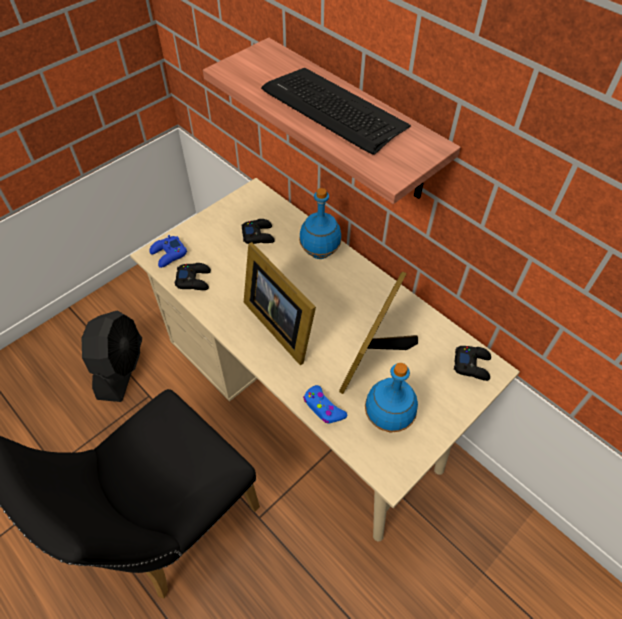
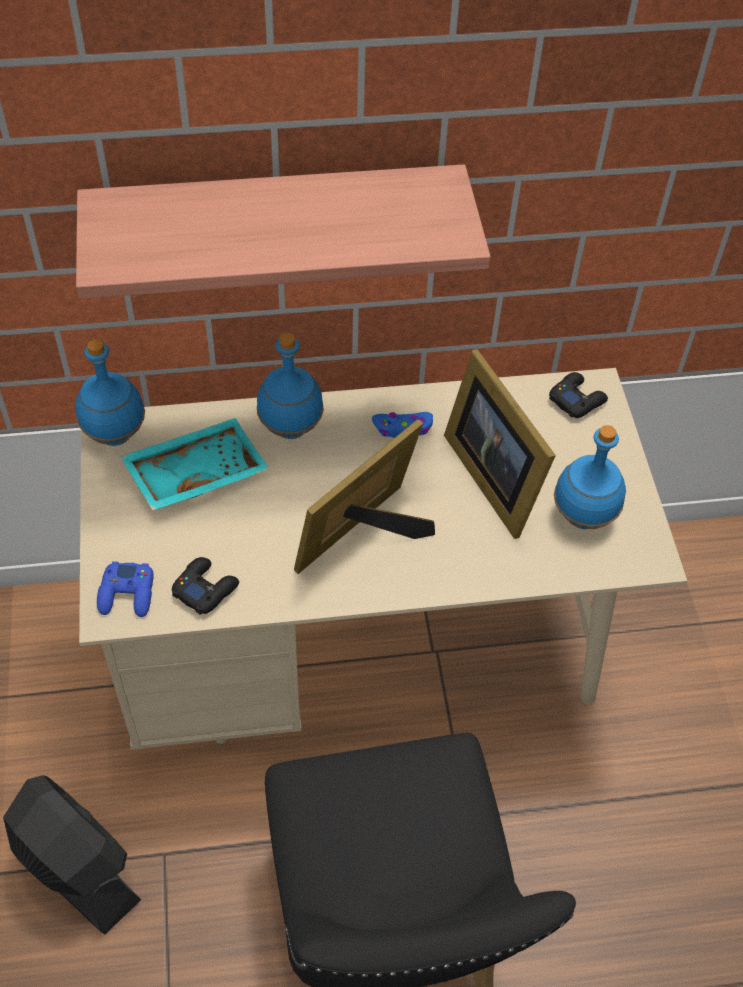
camera: 55 degrees left, 0 degrees up
(253, 195) = (114, 434): none -> blue bottle
(258, 235) = (195, 472): black game controller -> turquoise tray
(280, 323) = (366, 536): picture frame -> picture frame turned 135 degrees clockwise
(323, 408) = (523, 567): blue game controller -> blue game controller (403, 428)
(333, 110) = (300, 219): keyboard -> none

